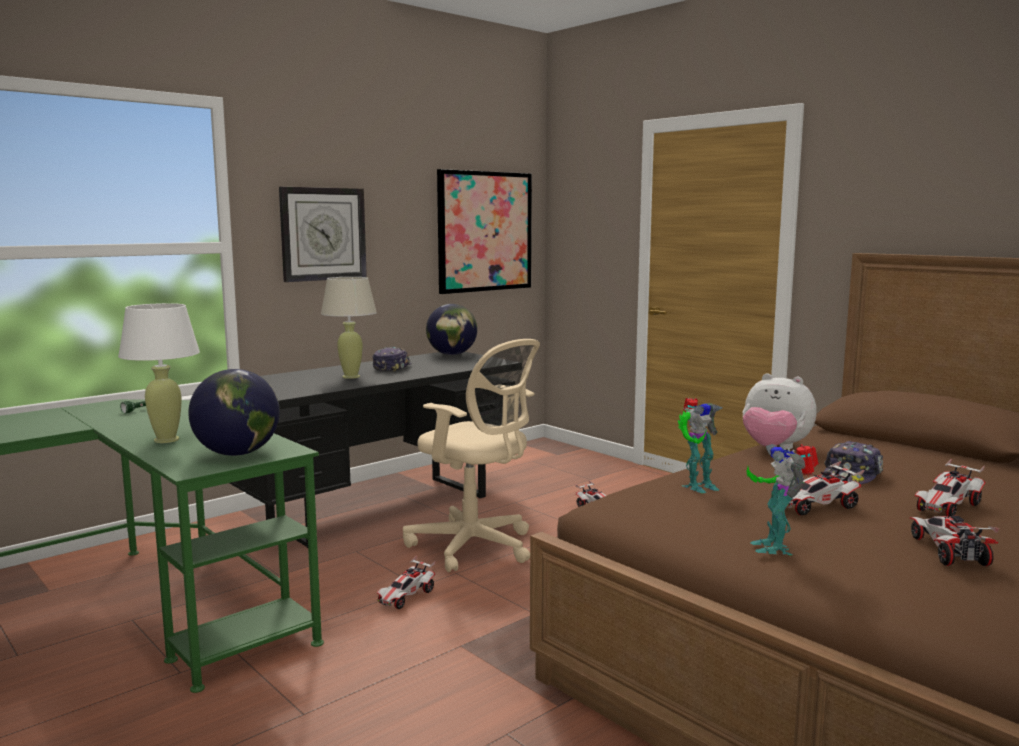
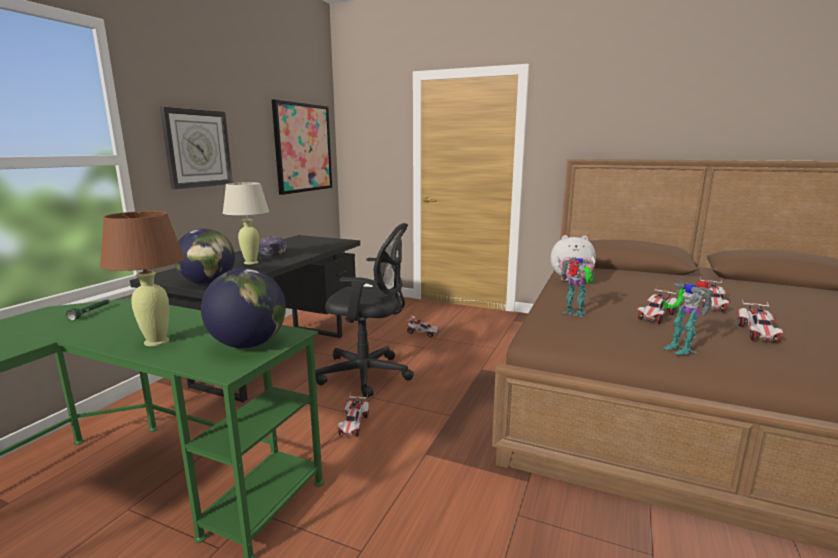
camera: 25 degrees left, 5 degrees up
(167, 440) = (157, 341): white table lamp -> brown table lamp
(452, 354) = (302, 238): globe -> globe (208, 283)
(475, 547) = (368, 375): beige office chair -> black office chair
(697, 486) = (575, 313): toy robot -> toy robot turned 90 degrees counterclockwise
(852, 475) = (638, 293): cap -> none
(947, 552) = (757, 334): toy car -> toy car turned 135 degrees counterclockwise

